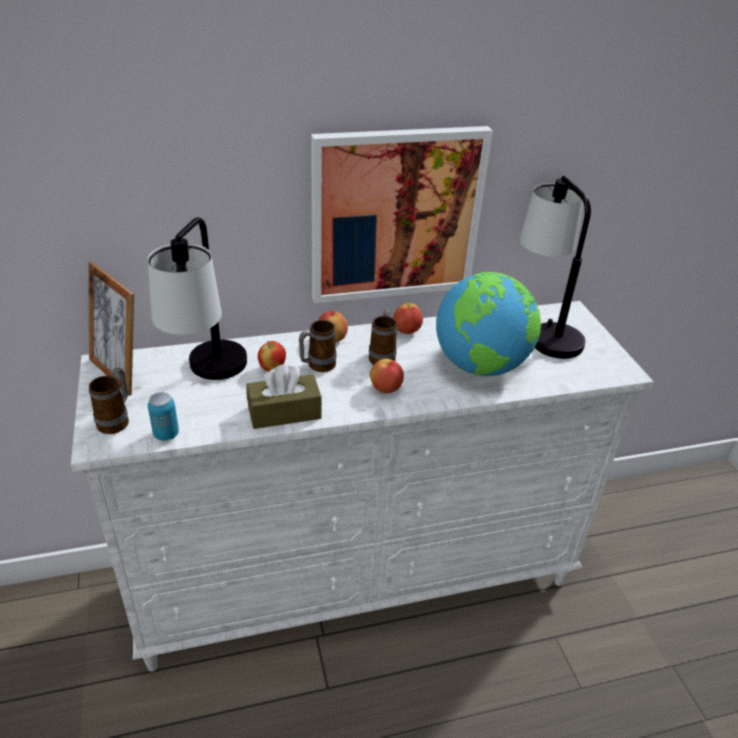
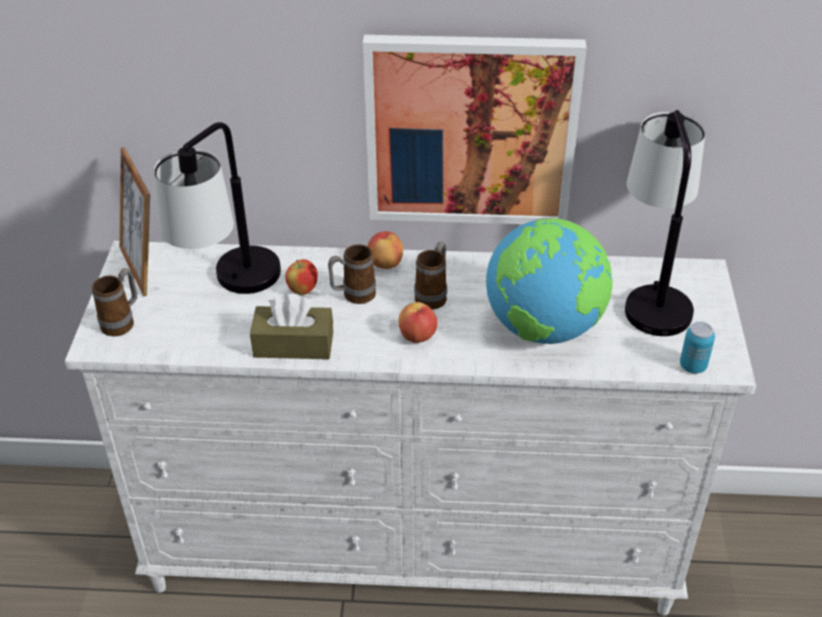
camera: 20 degrees right, 5 degrees up
(166, 434) = (164, 347): can -> can (693, 366)
(407, 330) = (478, 267): apple -> none

